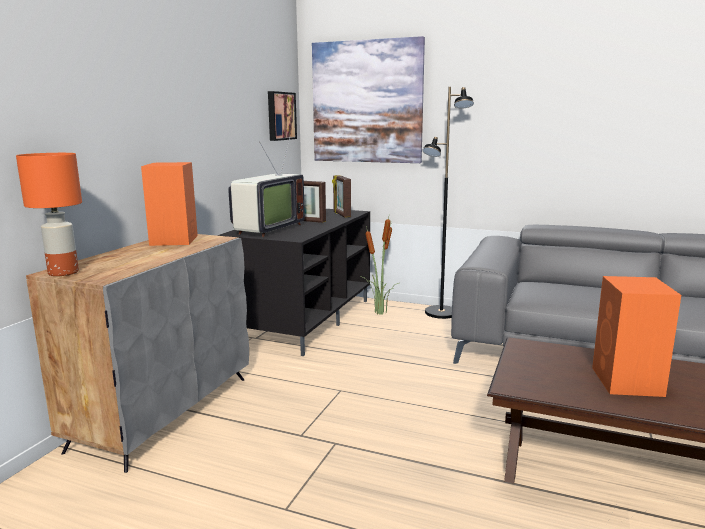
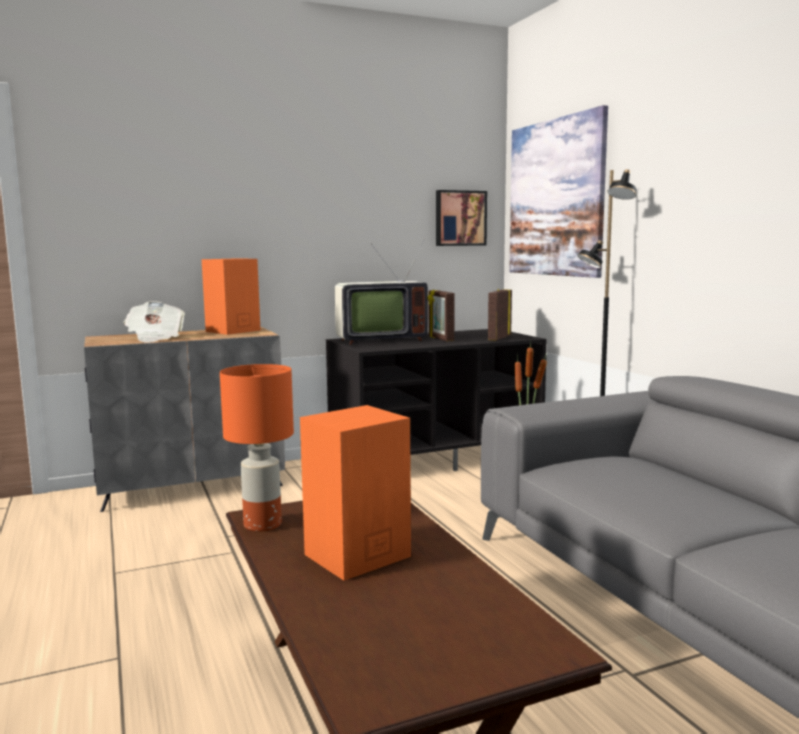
camera: 45 degrees right, 5 degrees down
(63, 272) = (101, 338): orange table lamp -> orange table lamp (263, 524)
(135, 261) = (155, 338): none -> newspaper

